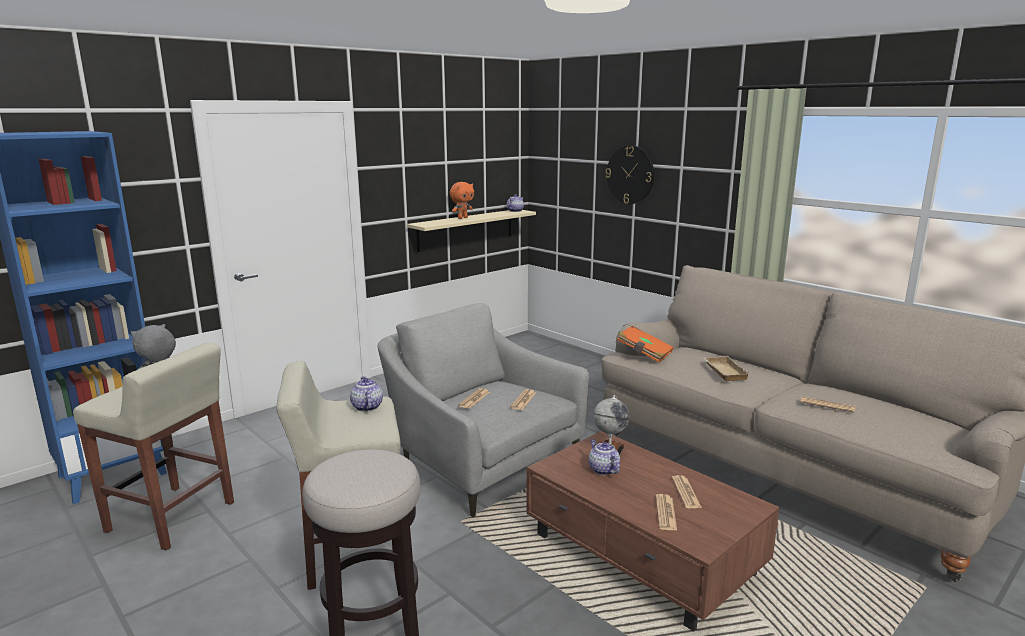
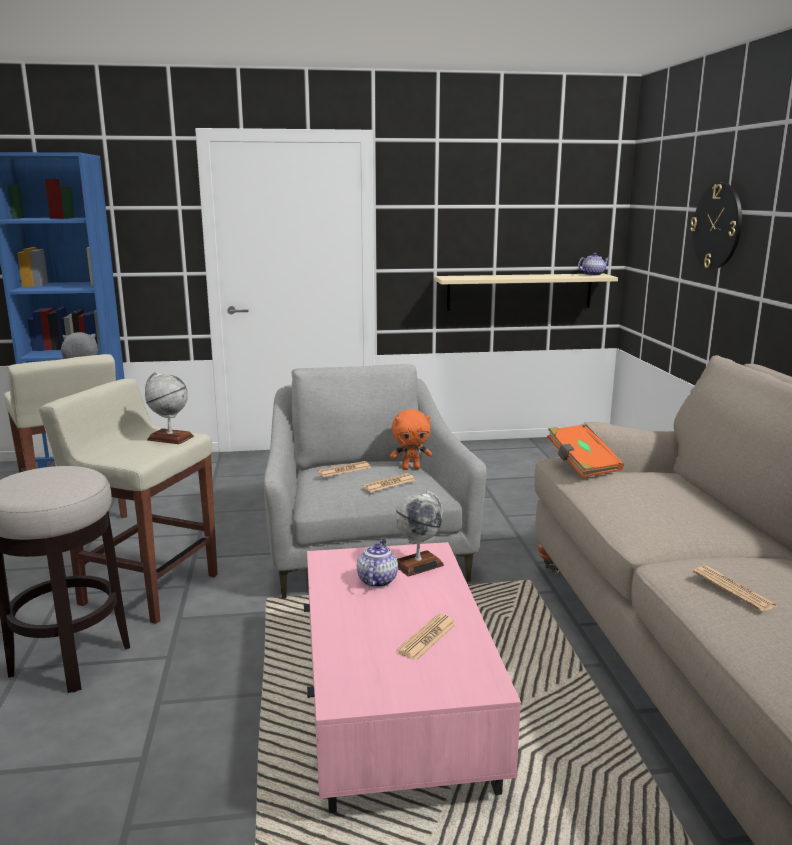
camera: 35 degrees right, 0 degrees up
(366, 407) = (170, 438): teapot -> globe
(462, 218) = (508, 276): orange plush toy -> orange plush toy (411, 468)
(643, 555) = (395, 708): brown coffee table -> pink coffee table
(666, 513) = (365, 648): newspaper -> none
(723, 371) = (650, 508): beige tray -> none

